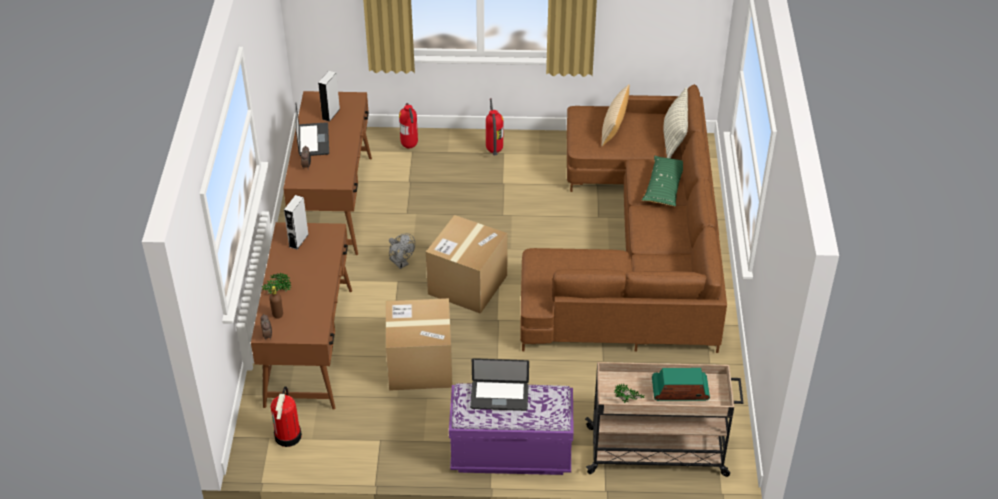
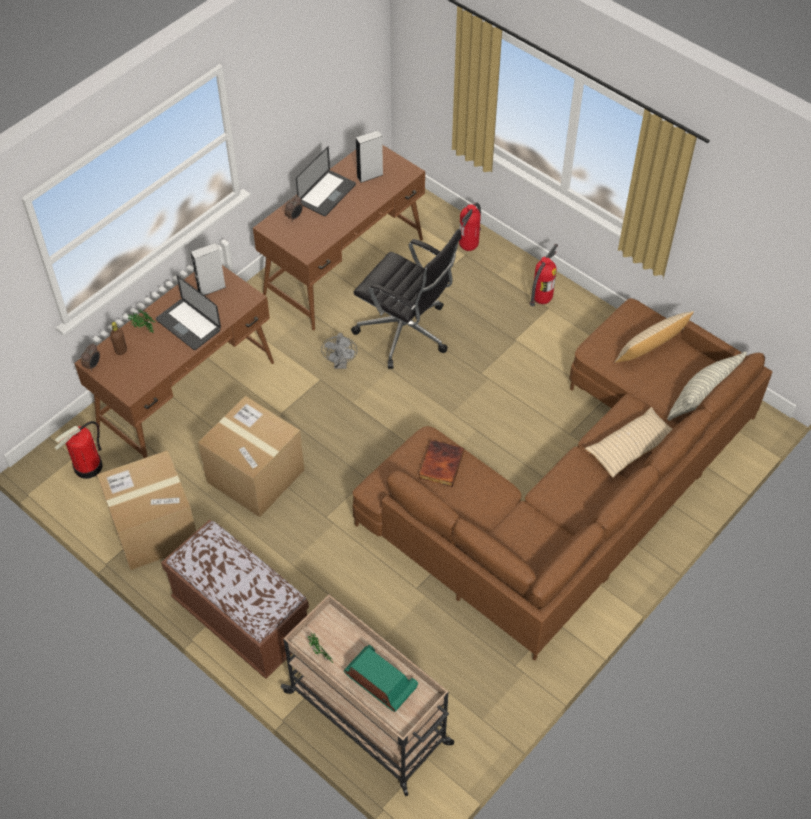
camera: 40 degrees right, 10 degrees up
(425, 220) = (406, 333): none -> black office chair
(467, 284) = (376, 424): cardboard box -> cardboard box (154, 529)
(499, 396) = (232, 562): laptop -> laptop (188, 325)
(511, 453) = (241, 619): purple bench -> brown bench
(561, 264) = (440, 464): none -> book
(664, 187) = (630, 447): green pillow -> beige pillow

